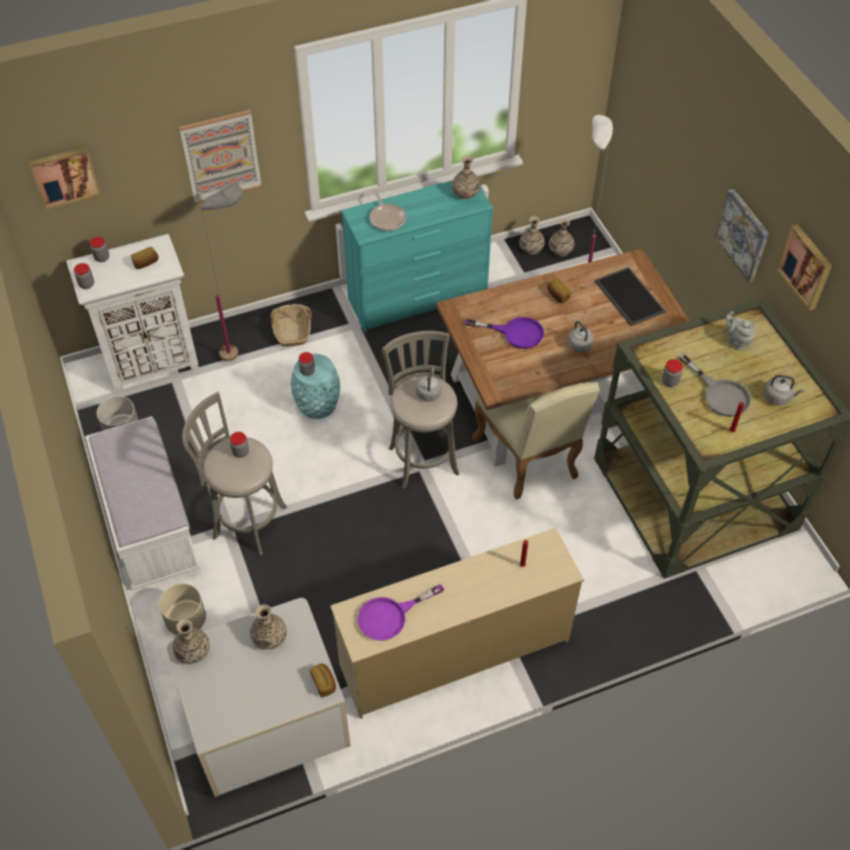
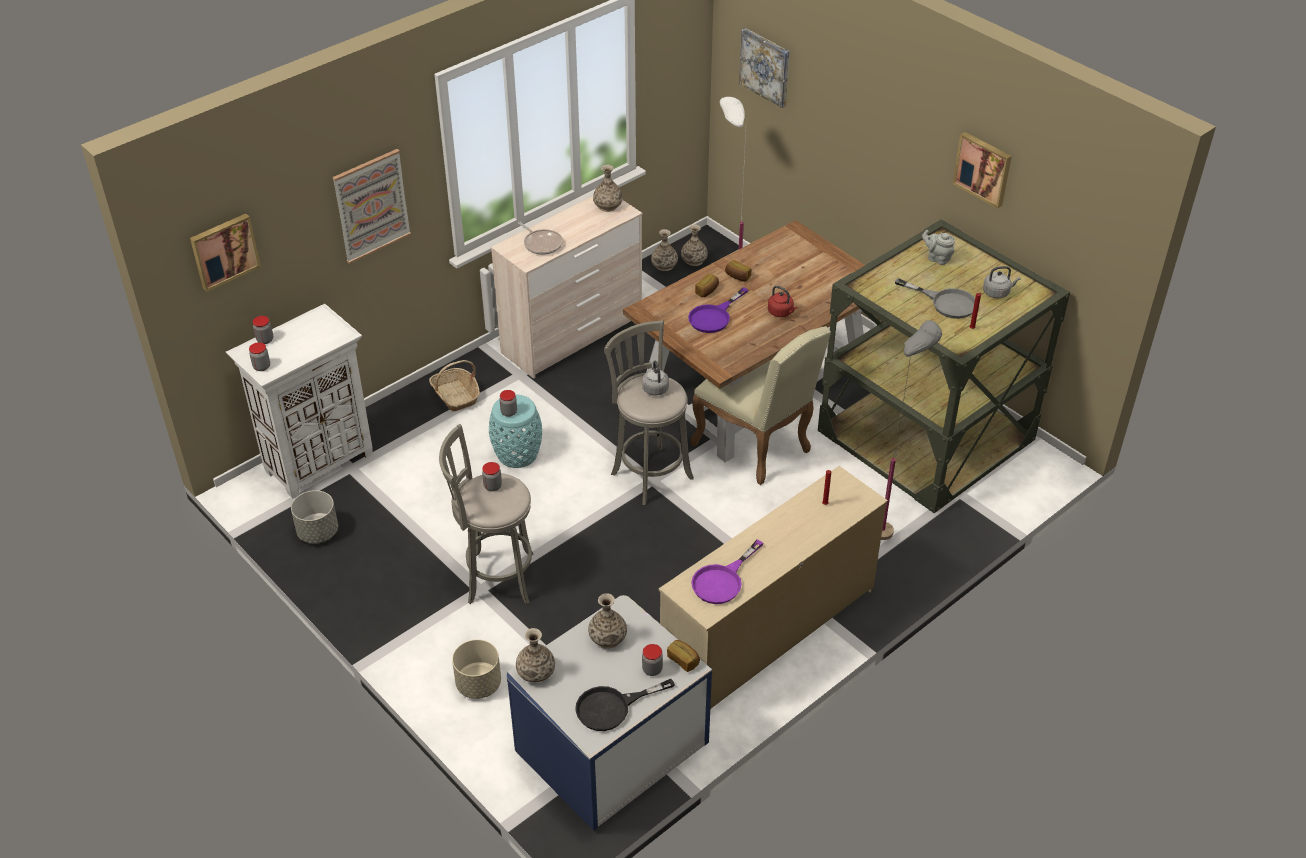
camera: 20 degrees left, 10 degrees down
(146, 263) = (316, 334): bread -> bread (707, 291)
(151, 527) = (395, 611): white bench -> none
(240, 709) = (612, 707): none -> black frying pan
(243, 350) = (413, 425): grey floor lamp -> grey floor lamp (890, 525)
(266, 721) = (610, 748): beige nightstand -> blue nightstand
(418, 299) = (573, 336): turquoise dresser -> beige dresser
(515, 333) = (714, 316): purple frying pan -> purple frying pan turned 135 degrees clockwise
(580, 346) = (781, 312): grey kettle -> red kettle
(628, 296) = (804, 262): tray -> none
(670, 381) = (896, 303): jar -> jar (652, 669)
(743, 235) = (905, 167): picture -> picture (765, 67)

